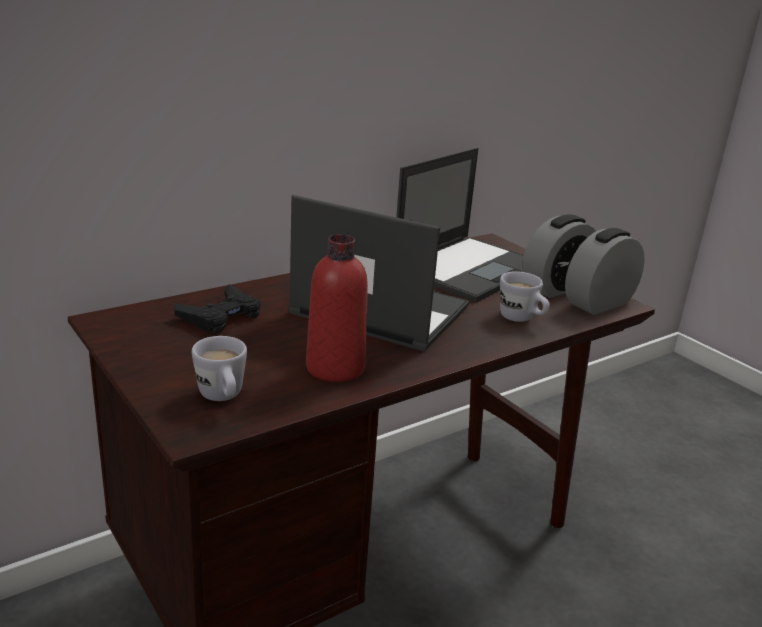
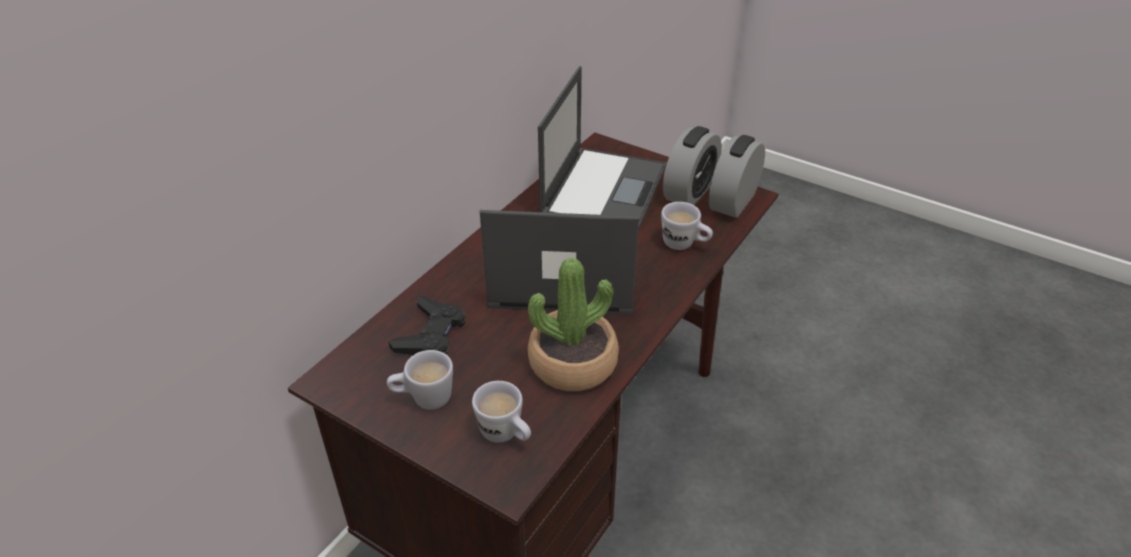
camera: 20 degrees left, 15 degrees up
(172, 353) = (423, 399): none -> white mug
(335, 368) = (573, 363): red bottle -> potted plant

